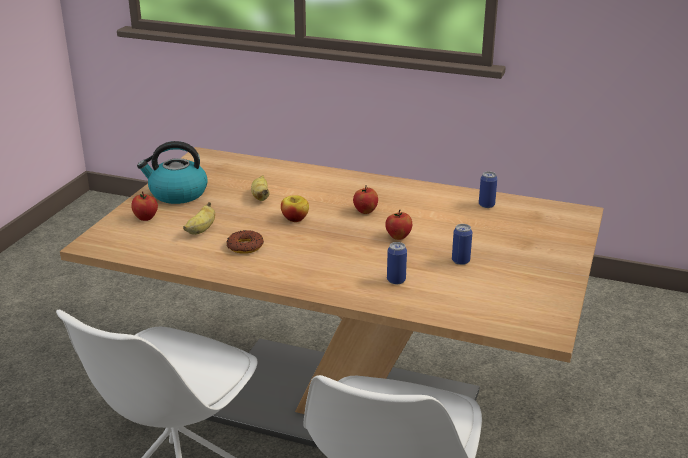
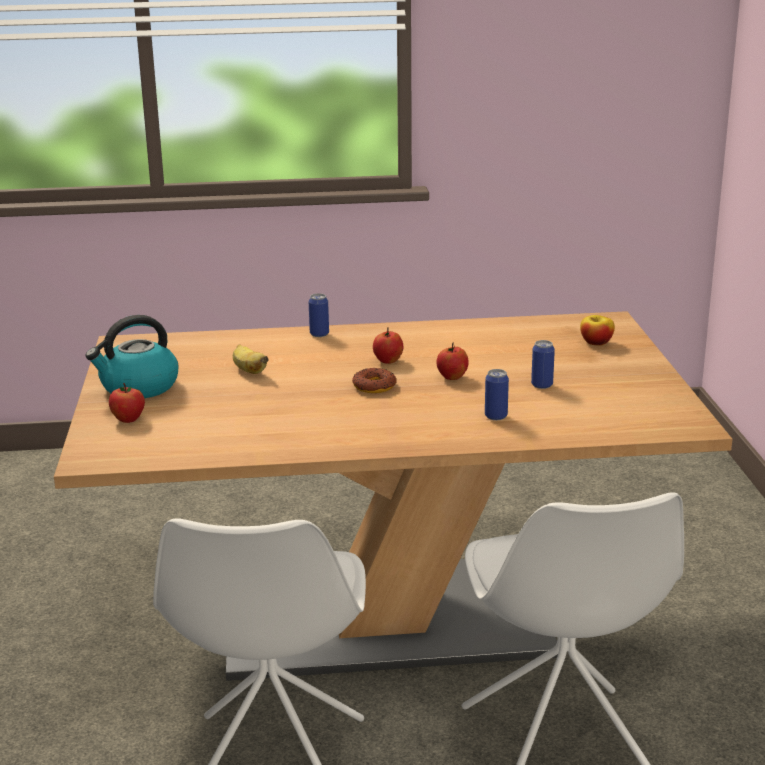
camera: 25 degrees left, 5 degrees down
(201, 230) = (215, 417): banana -> none
(245, 246) = (289, 421): donut -> donut (374, 386)
(295, 219) = (316, 383): apple -> apple (596, 342)
(486, 205) = (511, 330): can -> can (319, 334)

